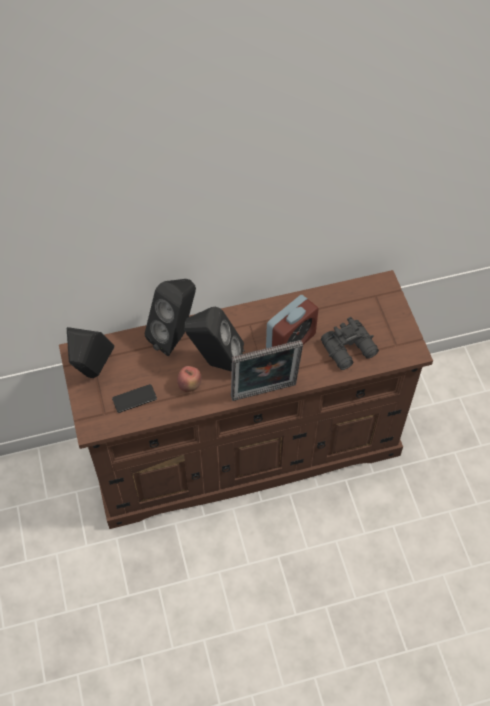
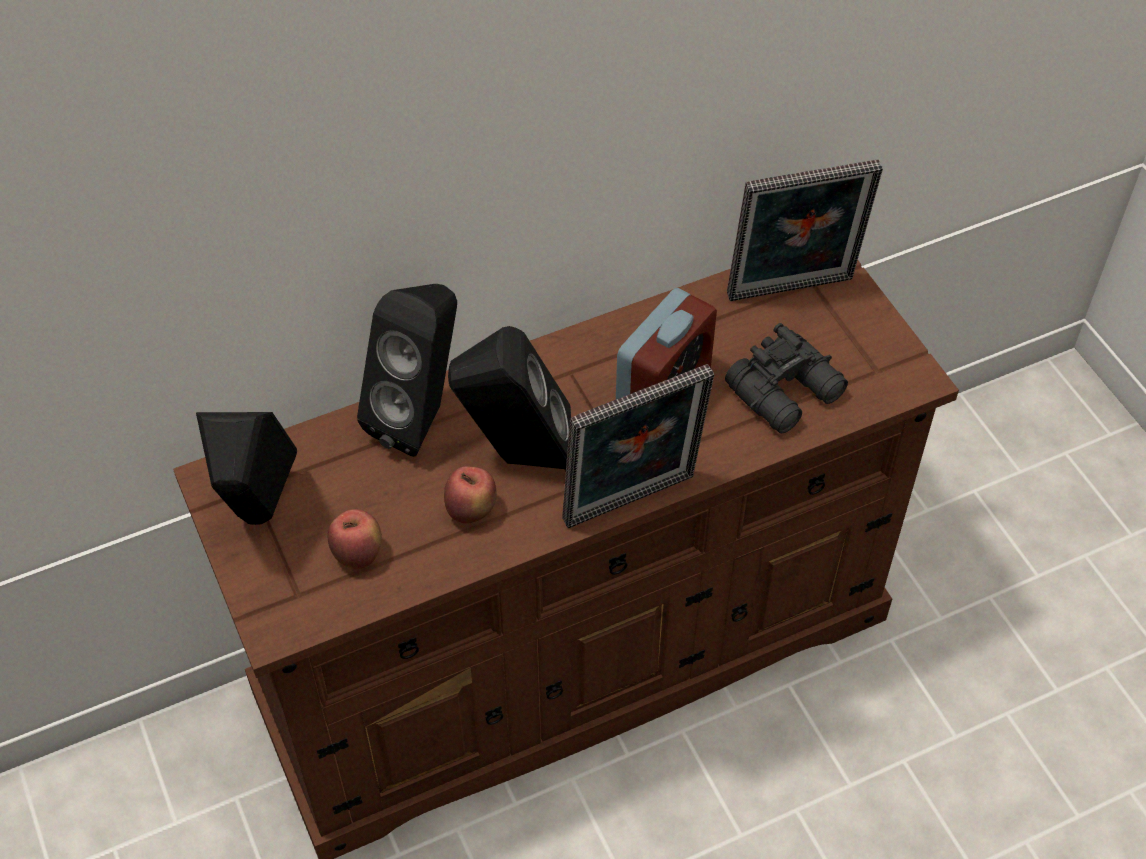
camera: 10 degrees left, 5 degrees down
(134, 399) = (358, 555): phone -> apple
(364, 299) = (792, 292): none -> picture frame

